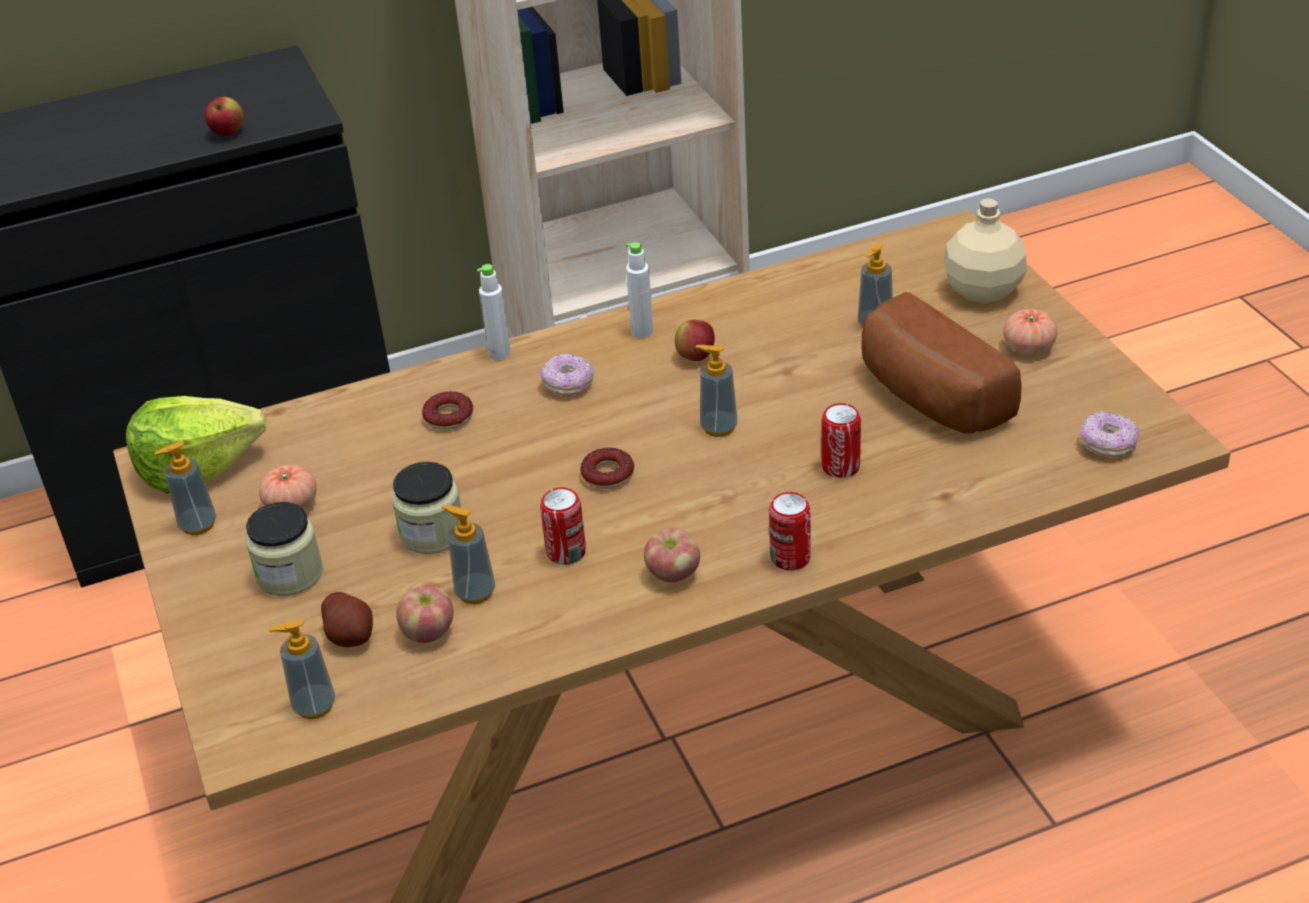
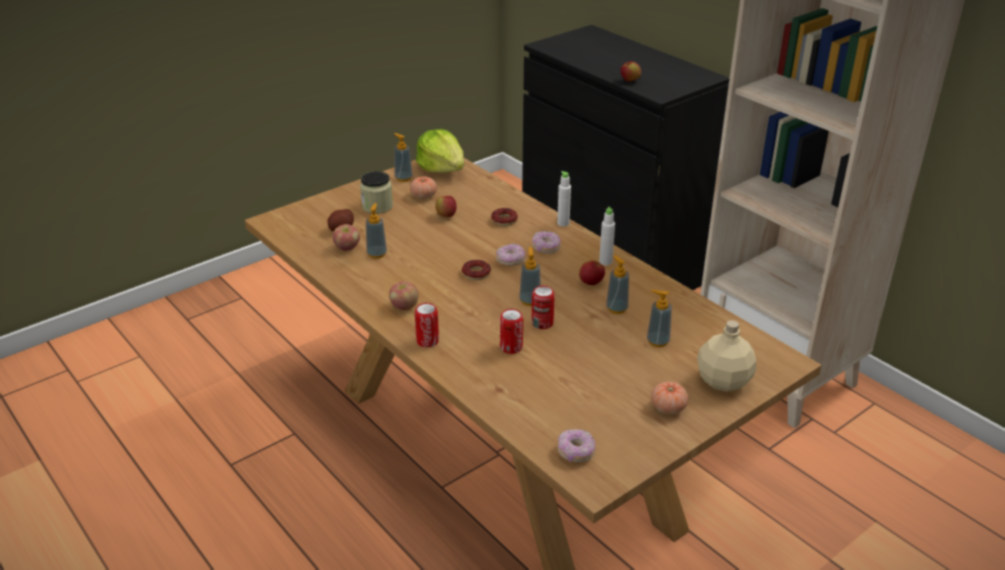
camera: 70 degrees right, 5 degrees down
(314, 706) = (296, 231): soap dispenser -> soap dispenser (616, 308)
(388, 485) = (446, 216): none -> apple
(432, 533) = (415, 234): jar -> none
(566, 552) = (412, 273): can -> can (542, 323)
(589, 430) = (510, 261): none -> donut
(927, 397) = (592, 371): bread -> none

